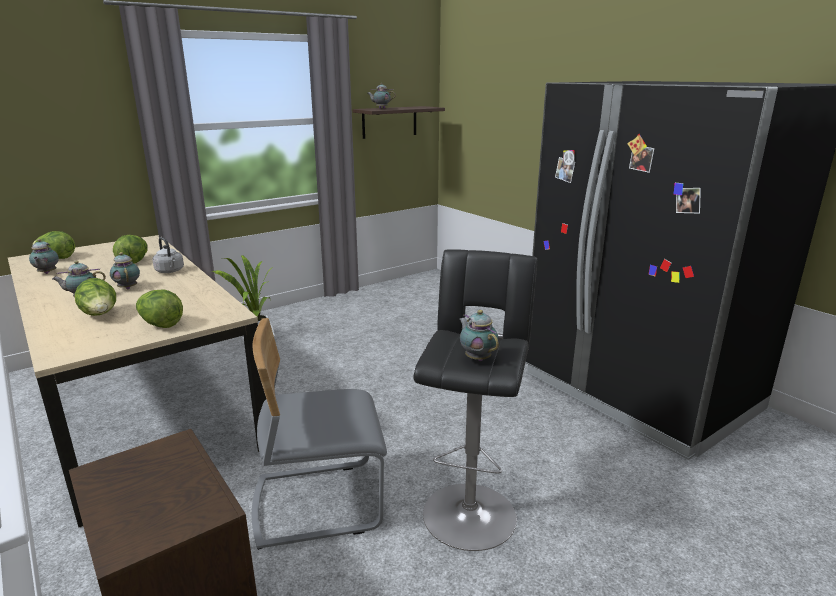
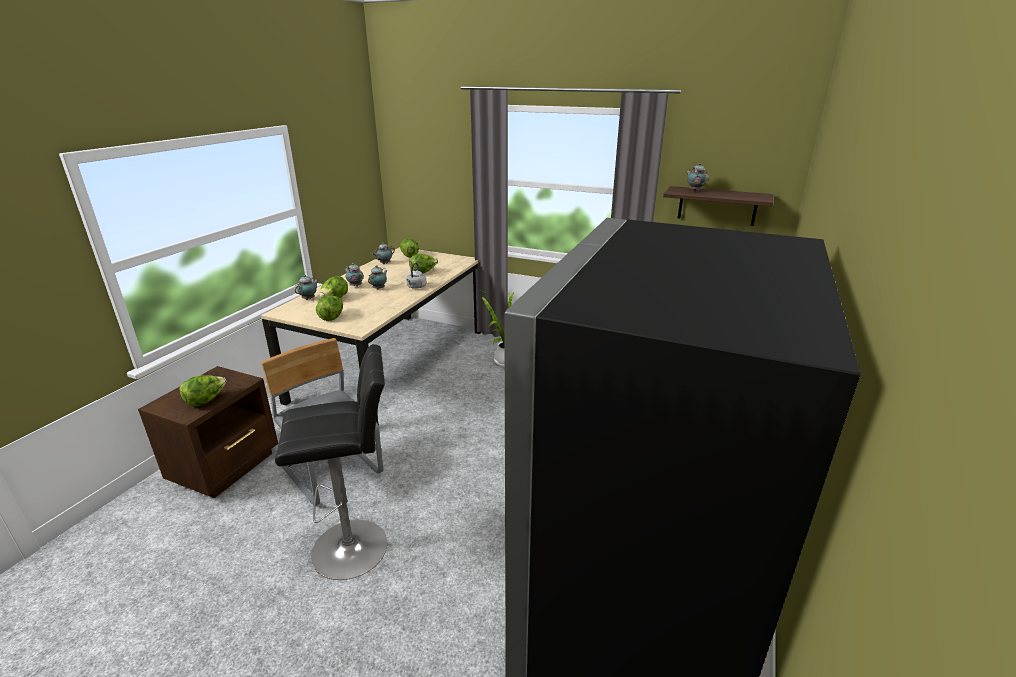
camera: 60 degrees right, 5 degrees up
(188, 488) = (206, 401): none -> lettuce
(477, 358) = (307, 429): teapot -> teapot (309, 298)

